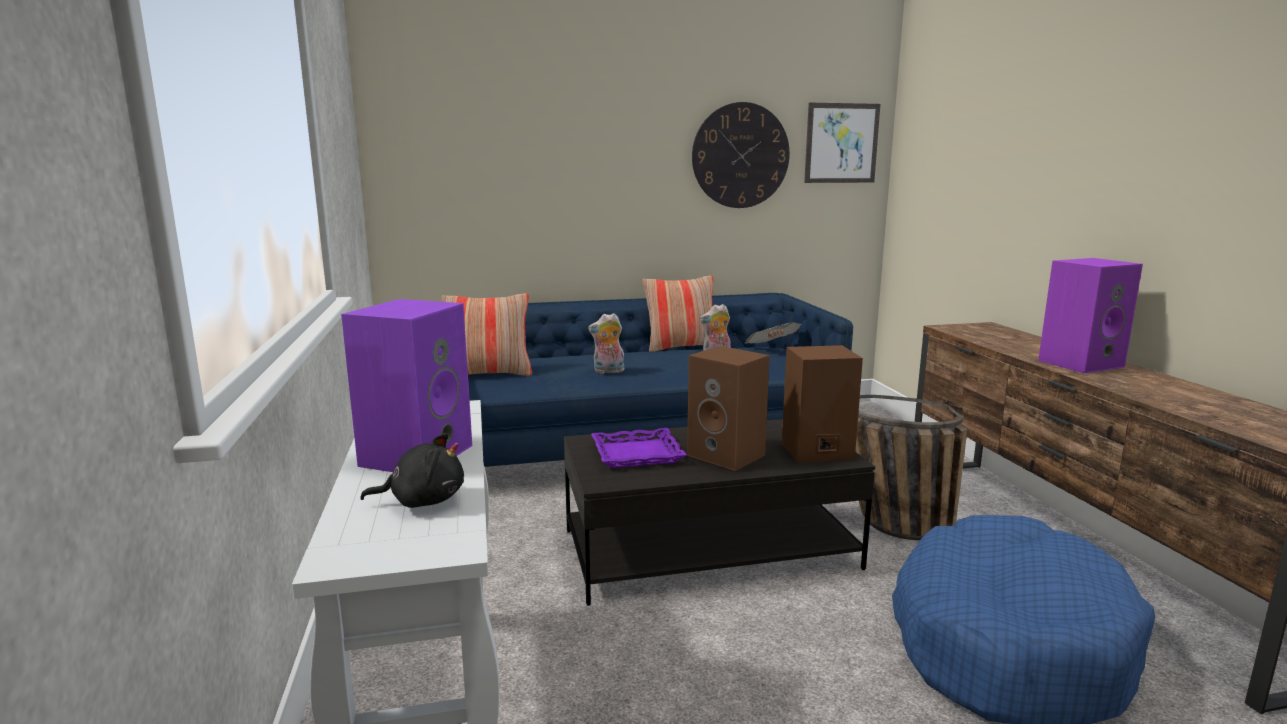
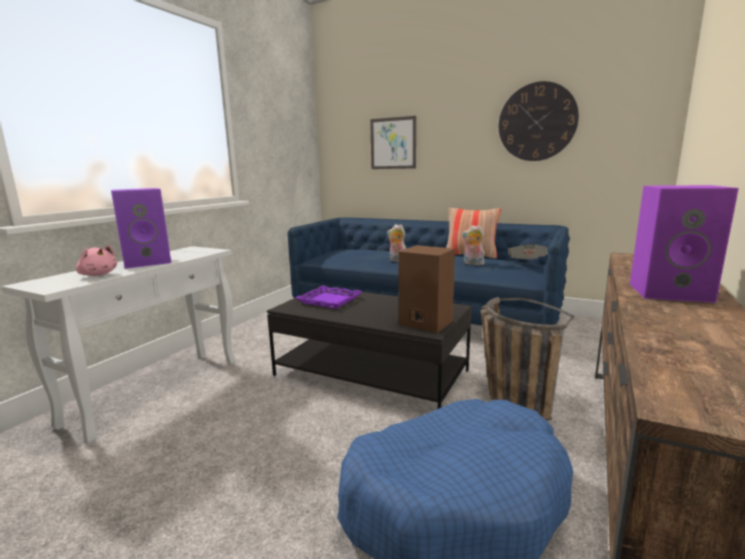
camera: 40 degrees right, 0 degrees up
(423, 501) = (98, 275): black plush toy -> pink plush toy
(488, 373) = (342, 253): pillow -> none
(728, 455) = (370, 312): brown speaker -> none
(841, 143) = (631, 105): picture -> picture (393, 143)

